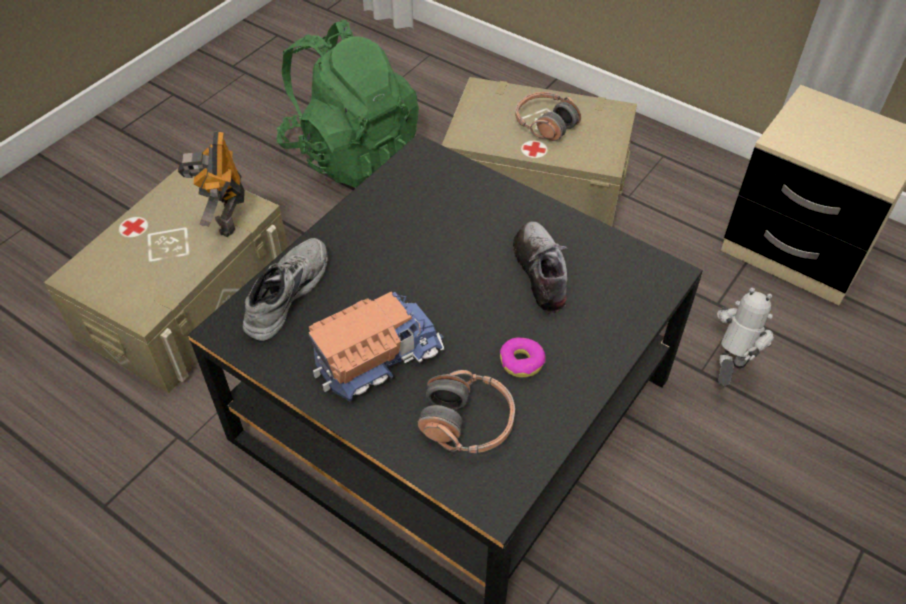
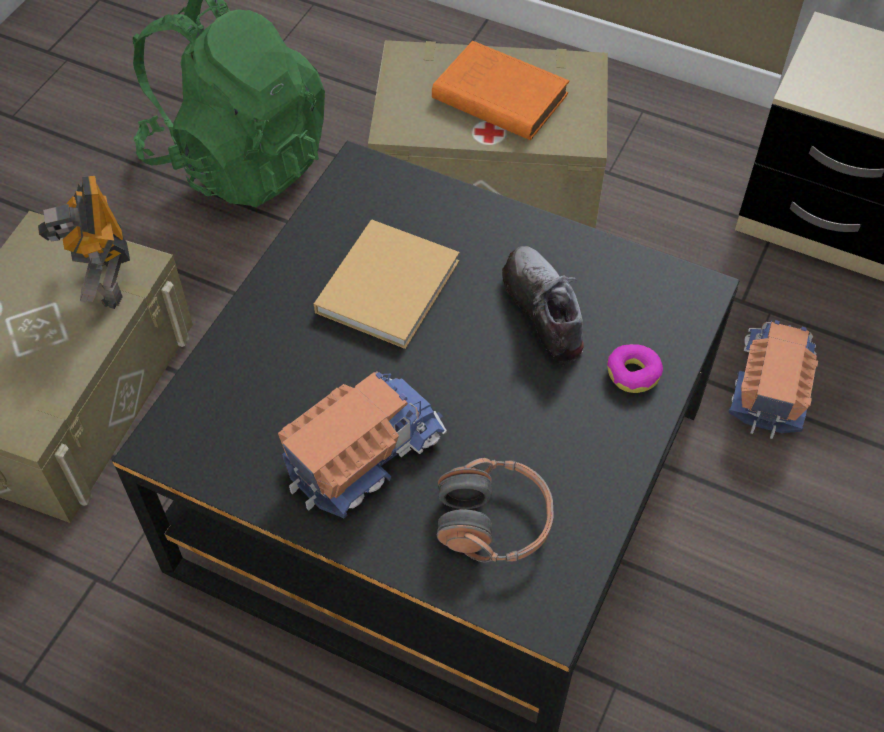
camera: 10 degrees left, 5 degrees up
(284, 294) = (225, 386): grey shoe -> none
(426, 237) = (390, 283): none -> beige book
(522, 362) = (544, 432): donut -> donut (633, 373)
(545, 124) = (496, 96): headphones -> orange book
(728, 370) = (769, 385): toy robot -> toy truck

